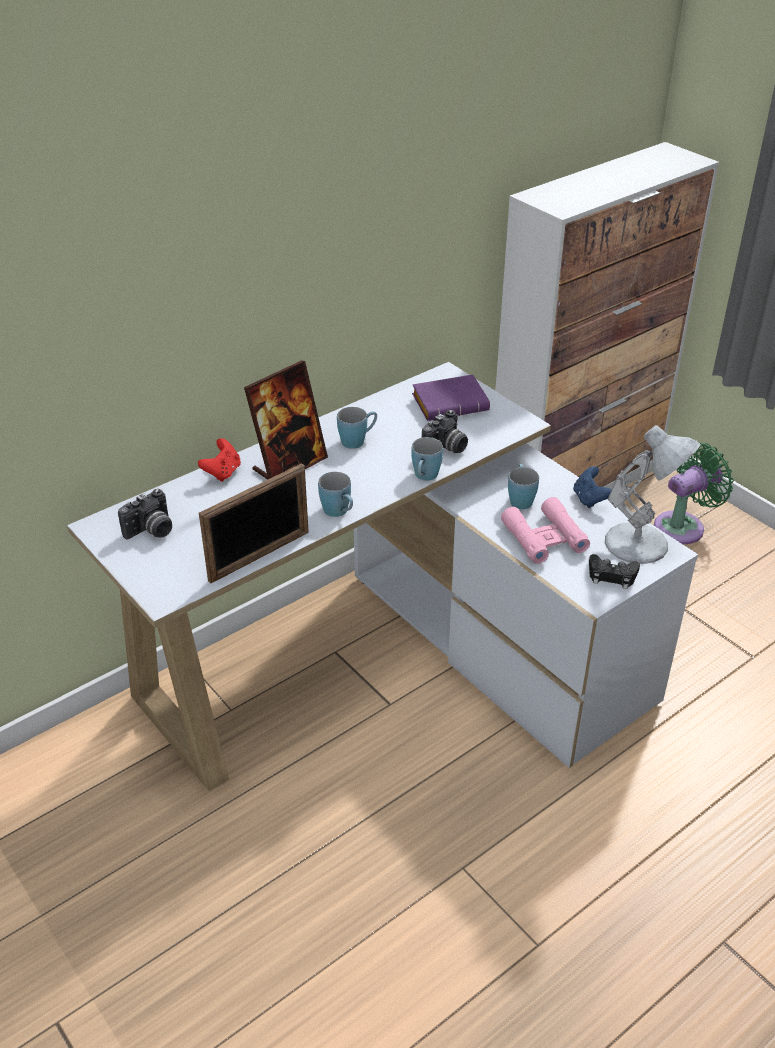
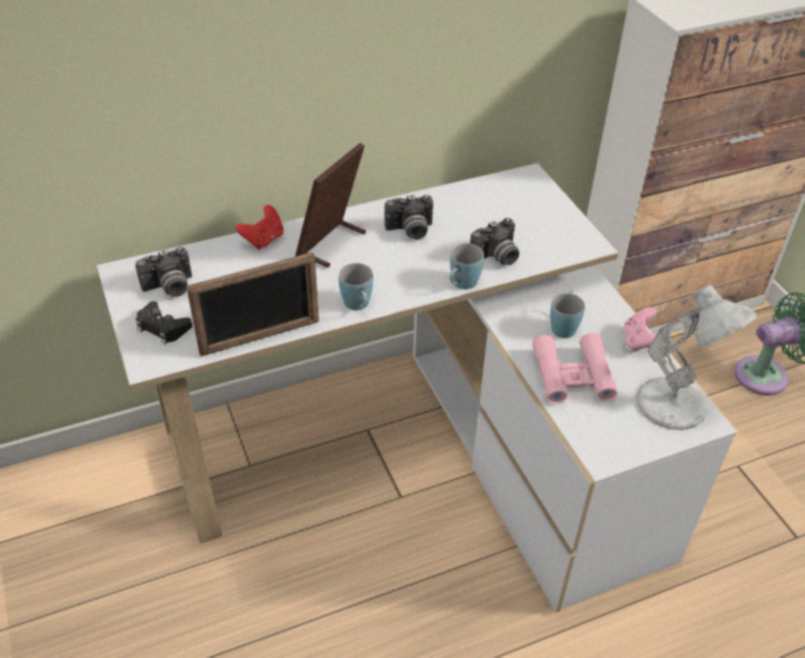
camera: 15 degrees right, 5 degrees up
(289, 465) = (331, 244): picture frame -> picture frame turned 150 degrees clockwise
(358, 440) = (410, 231): blue mug -> camera
(451, 403) = (522, 208): purple book -> none
(589, 499) = (638, 341): blue game controller -> pink game controller
(612, 575) = (630, 435): black game controller -> black game controller (163, 327)

